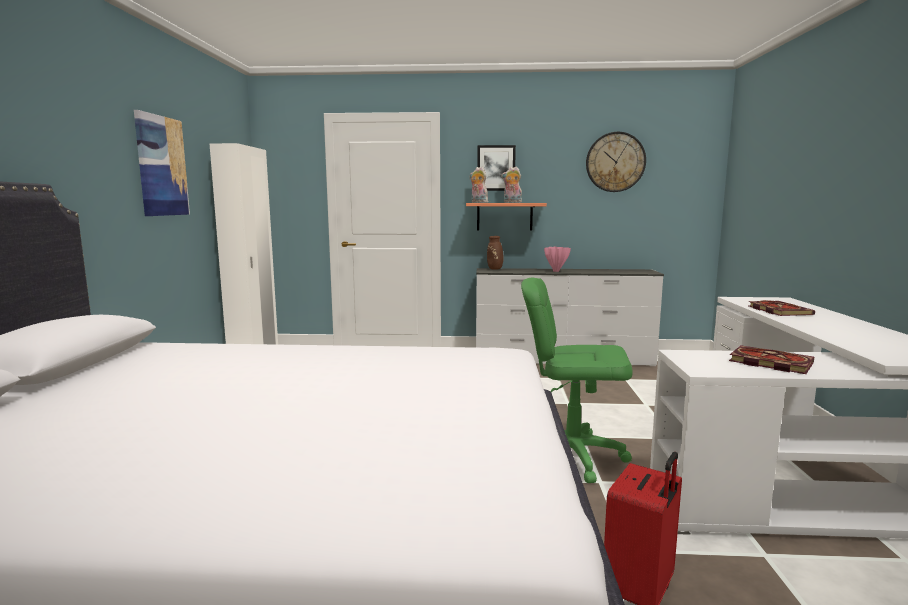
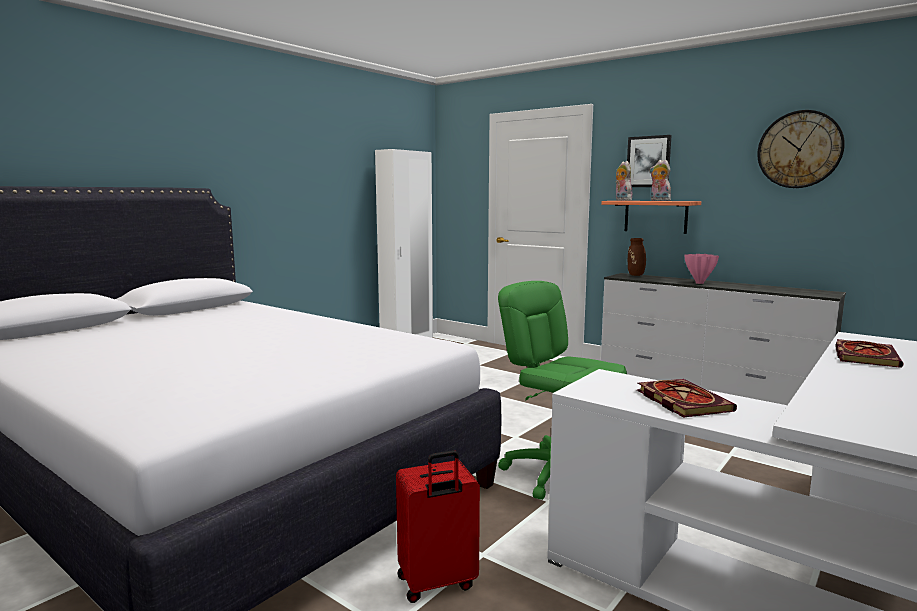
camera: 35 degrees right, 0 degrees up
(162, 166) = (322, 171): picture -> none

